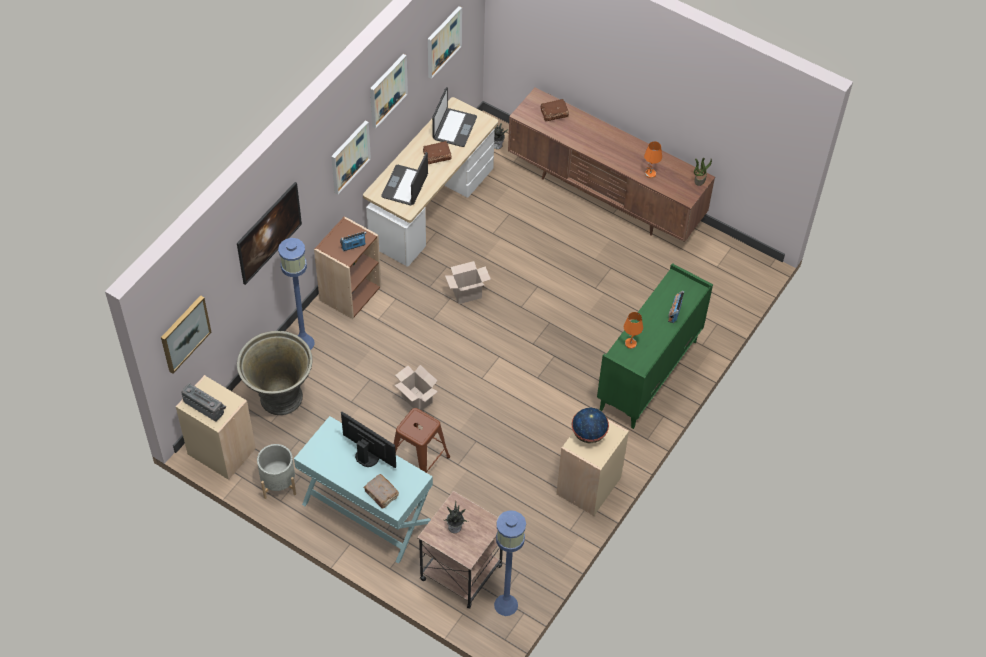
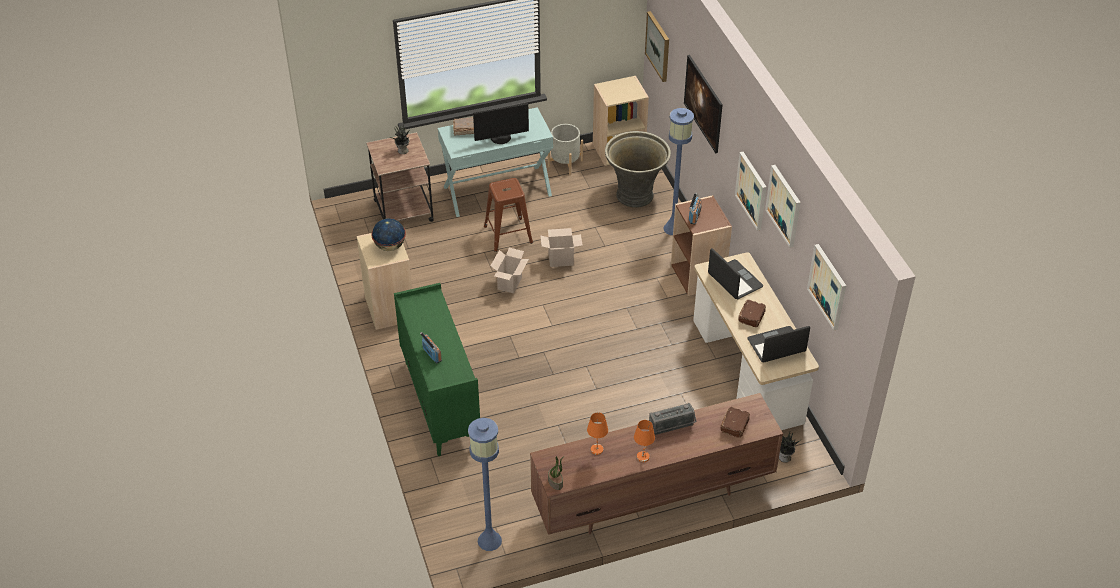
camera: 130 degrees right, 10 degrees down
(205, 406) = (621, 87): radio -> radio (671, 428)
(454, 128) = (776, 346): laptop -> laptop turned 105 degrees clockwise
(467, 293) = (631, 341): cardboard box -> cardboard box (510, 284)
(506, 605) = (356, 217): blue floor lamp -> blue floor lamp (489, 541)
(630, 343) = (434, 310): orange table lamp -> orange table lamp (643, 457)

